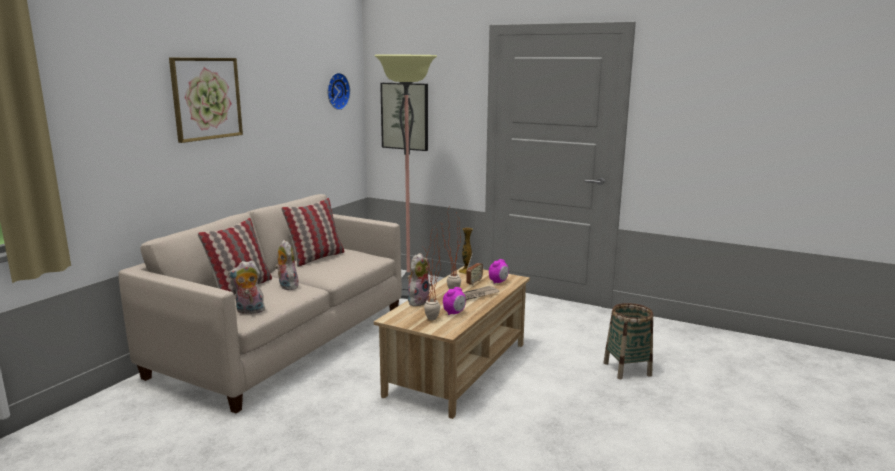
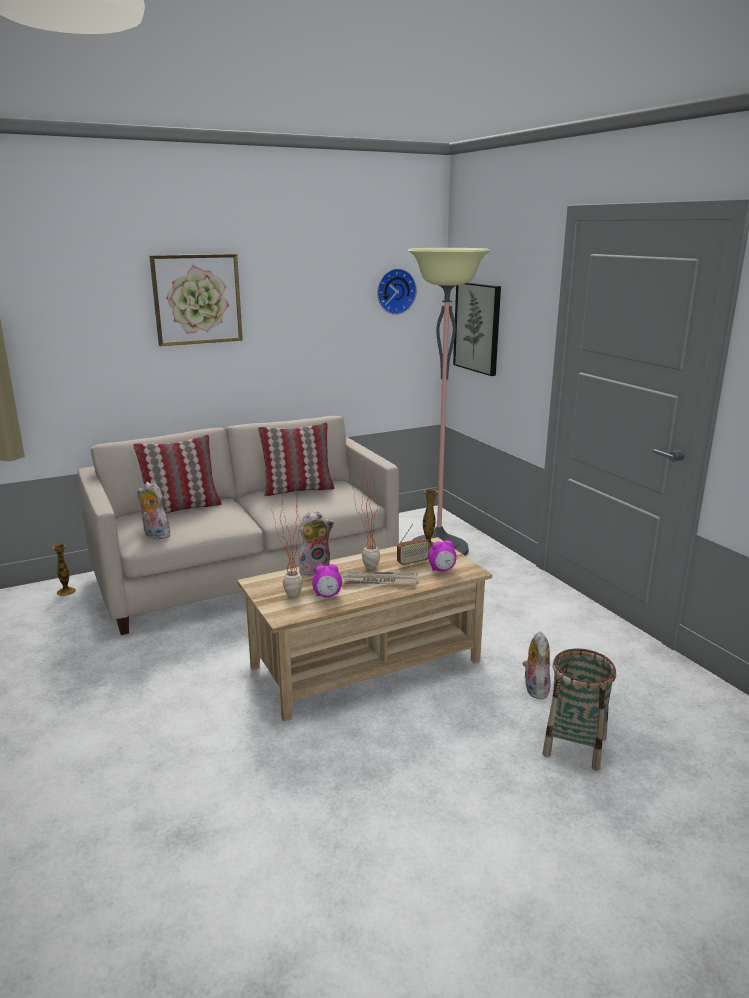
camera: 35 degrees right, 5 degrees up
(123, 401) = (66, 591): none -> vase
(287, 286) = (223, 516): plush toy -> plush toy (534, 688)

